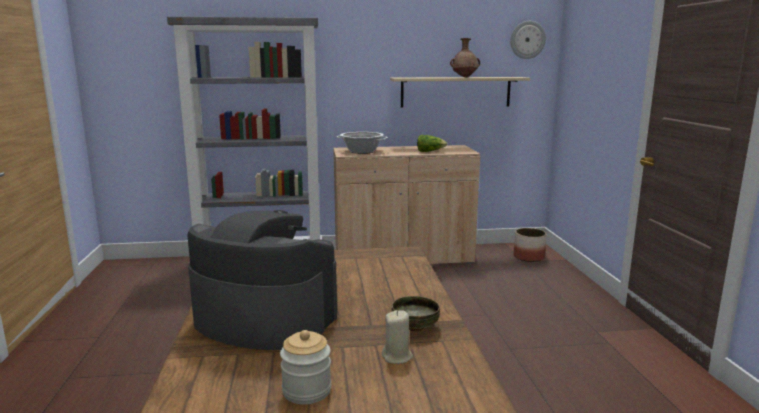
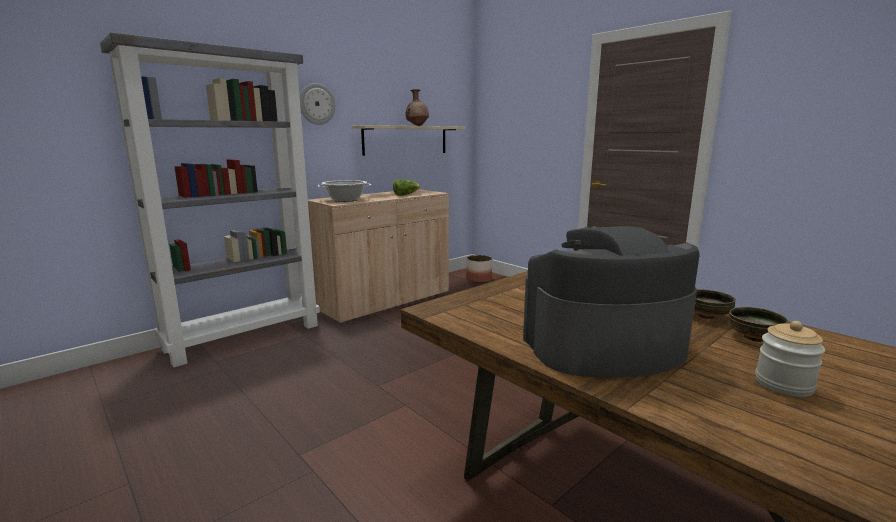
camera: 35 degrees left, 0 degrees up
(397, 357) = (754, 338): beige candle -> bowl
(527, 40) = (454, 94): wall clock -> wall clock (316, 104)

